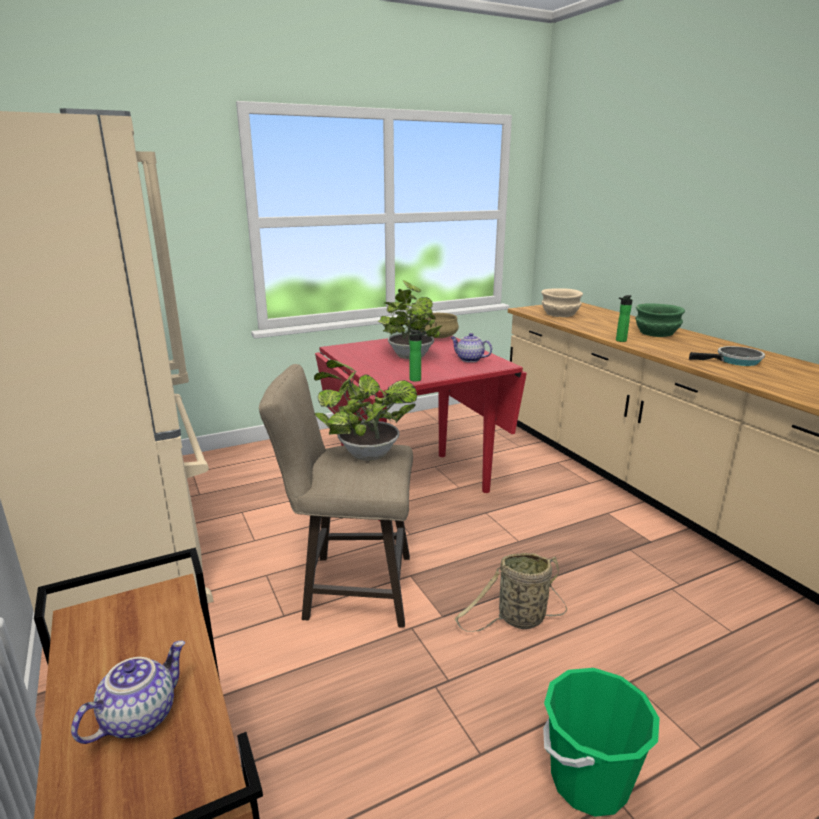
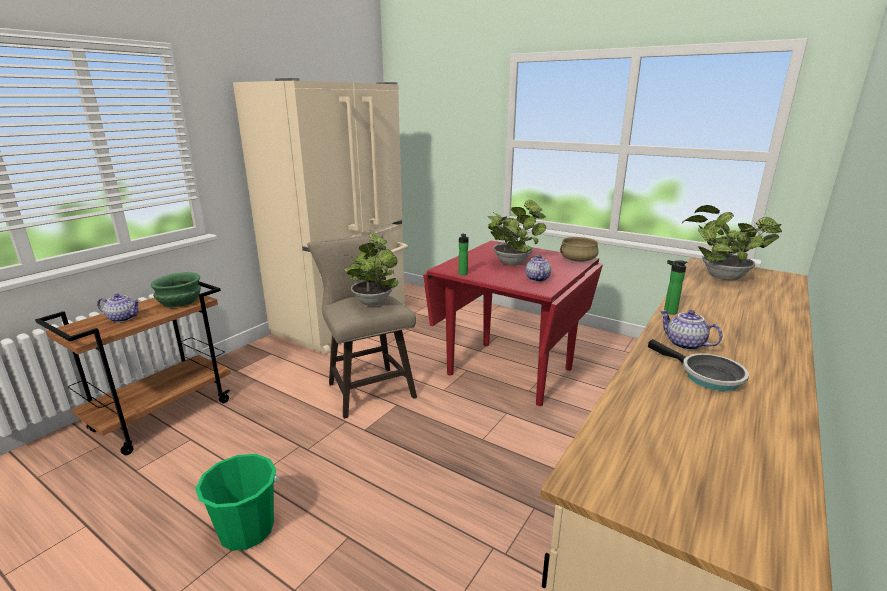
camera: 60 degrees right, 0 degrees up
(518, 619) = (383, 463): basket -> none
(560, 314) = (720, 277): beige bowl -> potted plant
(657, 333) = (747, 325): green bowl -> green bowl (180, 303)
(682, 352) = (684, 344): none -> teapot

